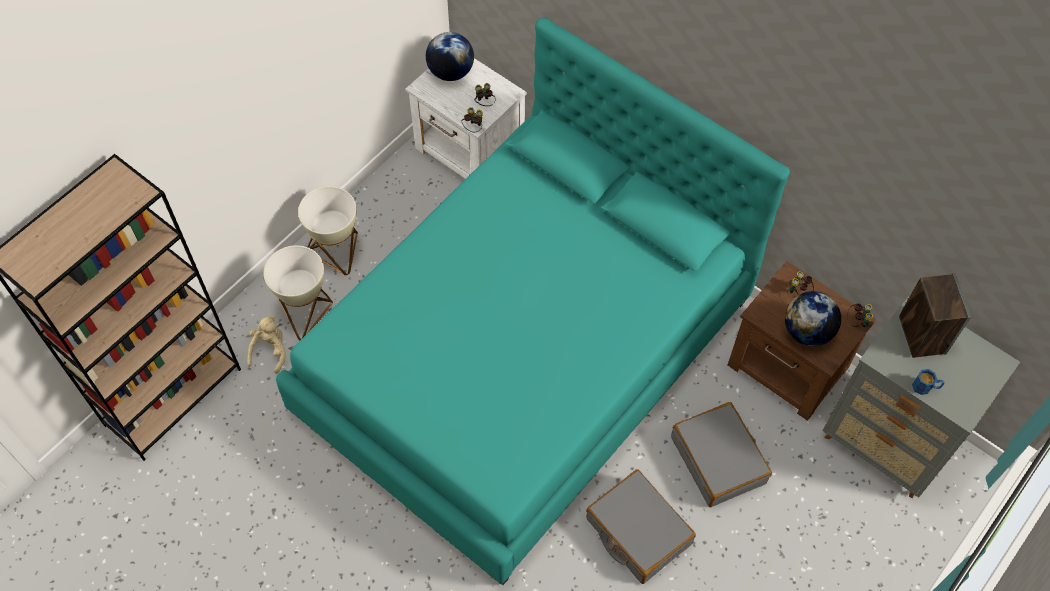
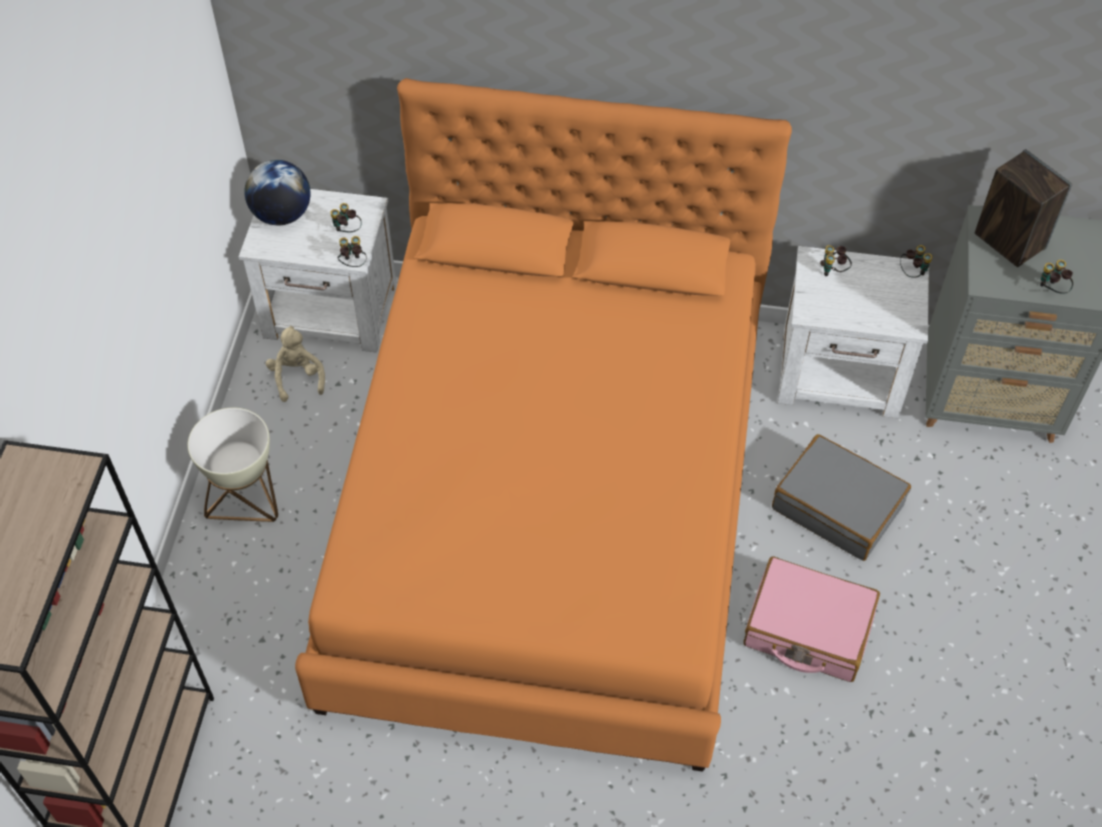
camera: 30 degrees left, 5 degrees down
(270, 351) = (237, 656): beige plush toy -> beige plush toy (297, 377)
(306, 313) = (254, 589): planter -> none
(525, 355) = (552, 504): turquoise bed -> orange bed
(637, 532) = (807, 629): grey suitcase -> pink suitcase
(788, 368) = (841, 374): brown nightstand -> white nightstand
(807, 332) = (871, 307): globe -> none
(925, 387) = (1051, 290): blue mug -> binoculars

